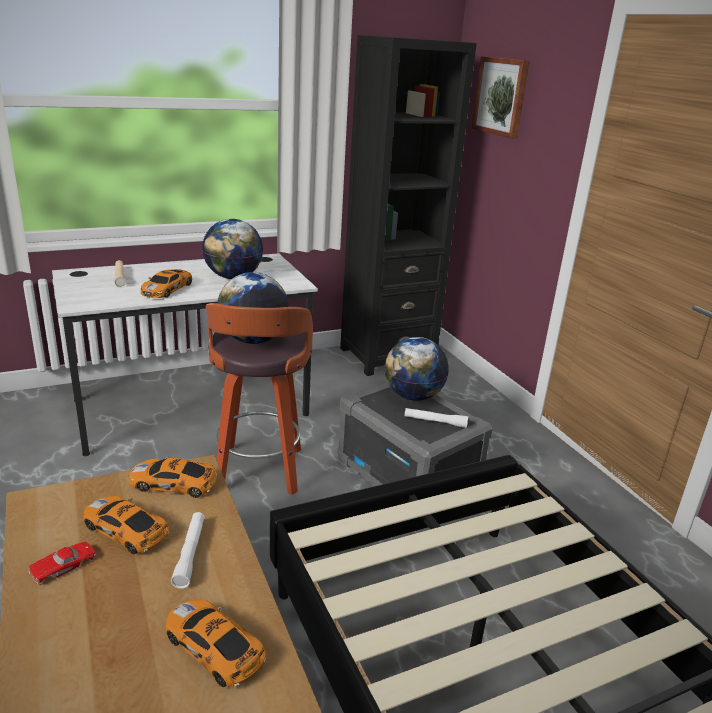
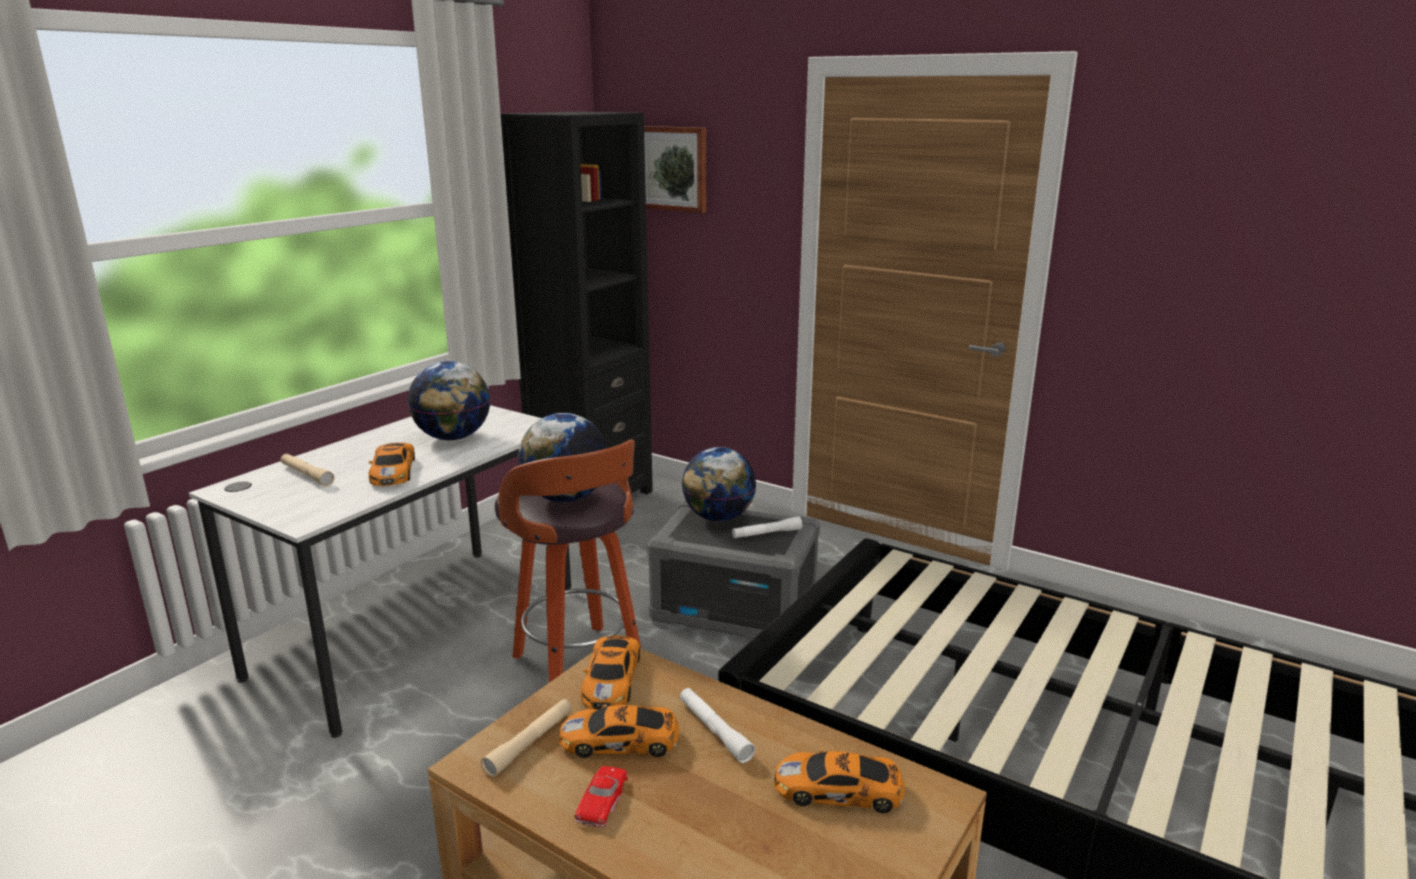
camera: 30 degrees left, 5 degrees down
(75, 504) = (530, 743): none -> beige flashlight
(175, 483) = (612, 679): toy car -> toy car turned 60 degrees counterclockwise

